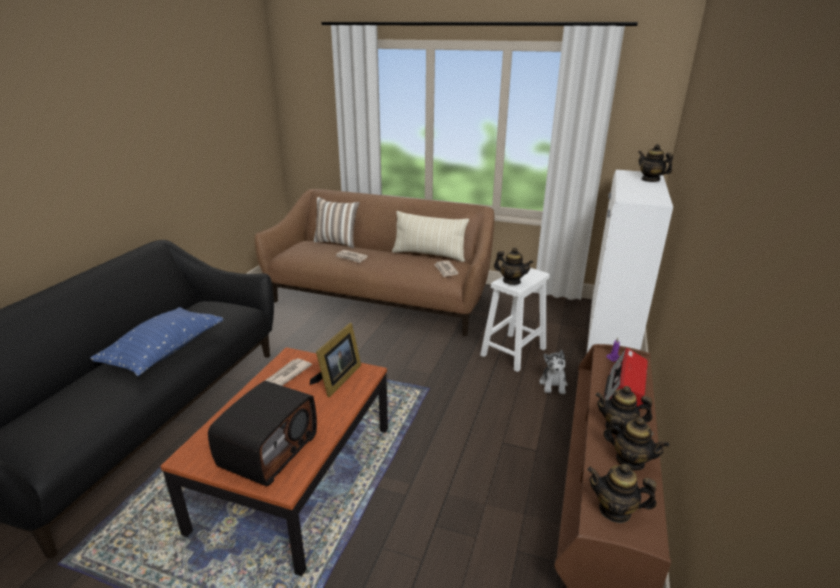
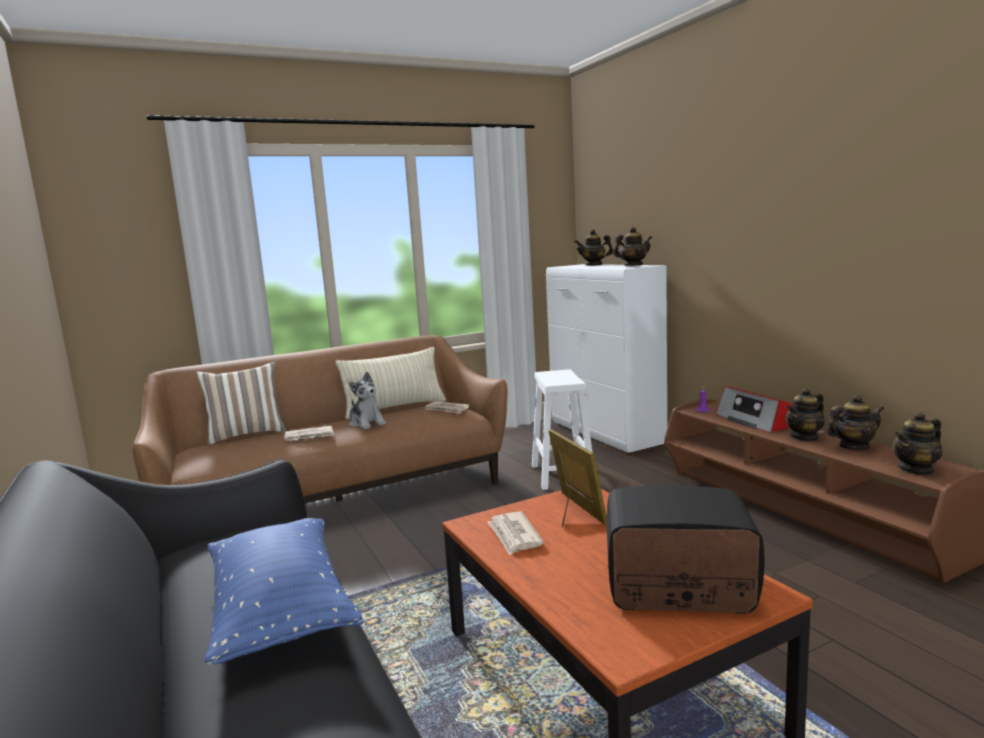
camera: 45 degrees left, 15 degrees down
(268, 450) = (677, 587): radio -> radio turned 60 degrees counterclockwise
(511, 281) = (559, 380): teapot -> teapot (633, 266)
(553, 384) = (638, 478): plush toy -> plush toy (366, 423)

